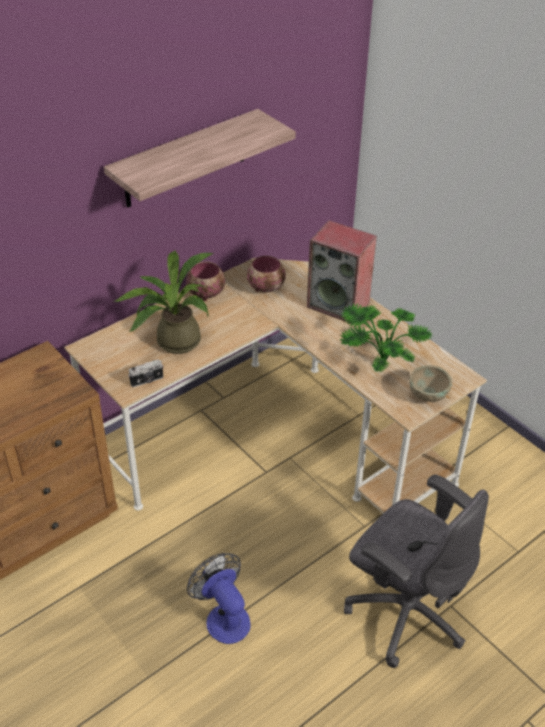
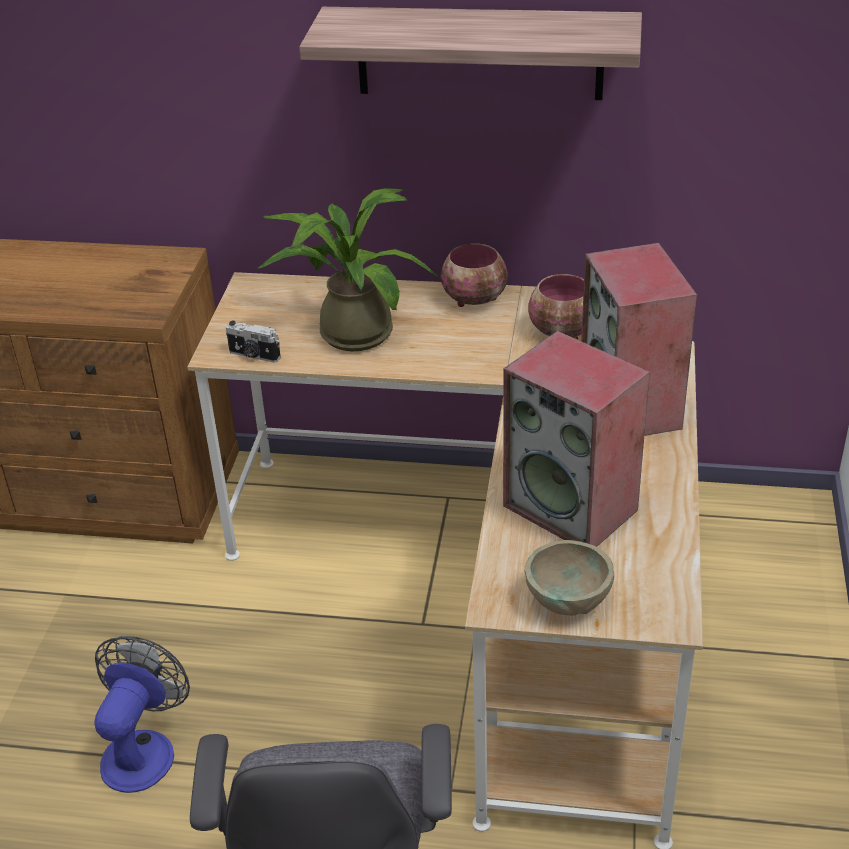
camera: 50 degrees right, 5 degrees down
(378, 359) = (572, 508): potted plant -> speaker

